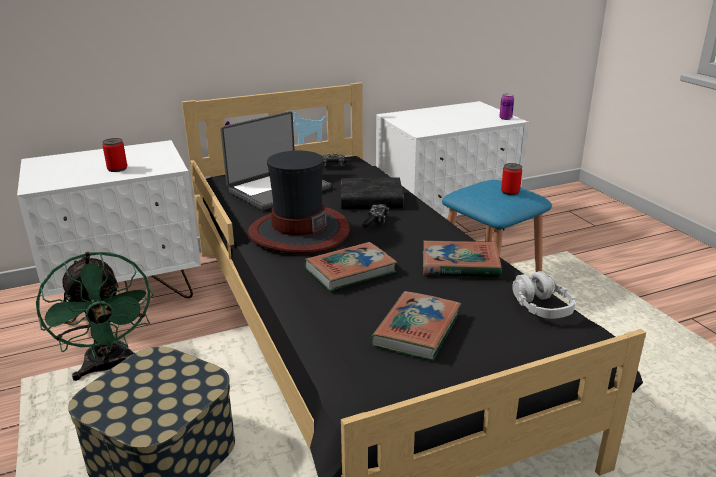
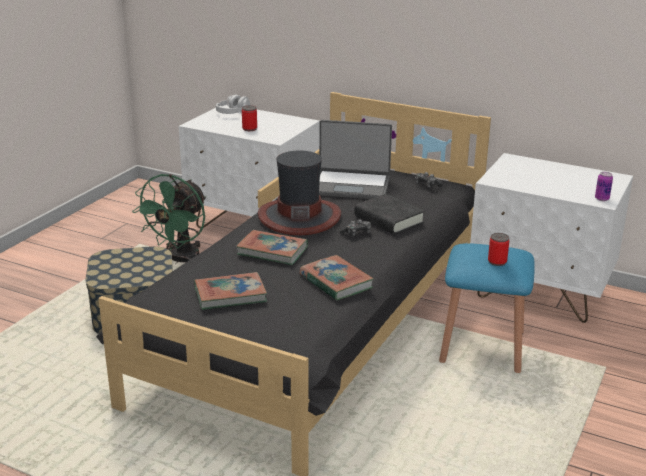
camera: 50 degrees right, 0 degrees up
(541, 307) = (318, 327): grey headphones -> grey headphones (233, 112)

